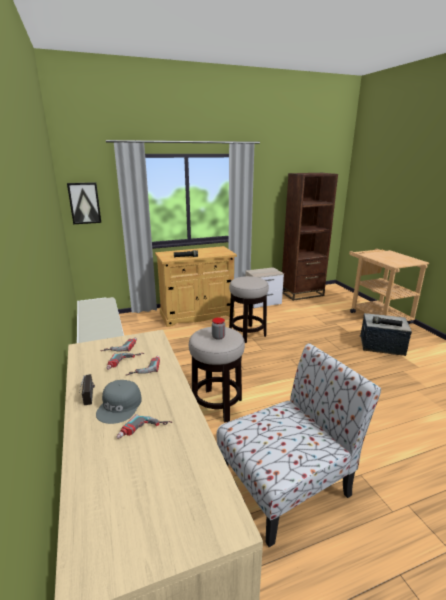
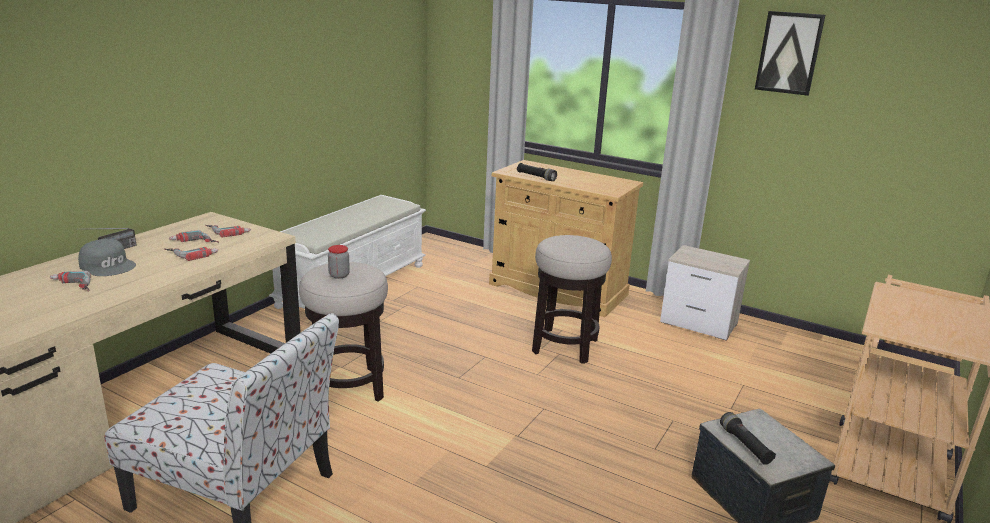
camera: 50 degrees right, 0 degrees up
(84, 203) = (454, 61): picture -> picture (789, 53)
(120, 406) = (108, 265): grey cap -> grey cap turned 120 degrees counterclockwise
(302, 294) = (814, 347): brown bookcase -> none

